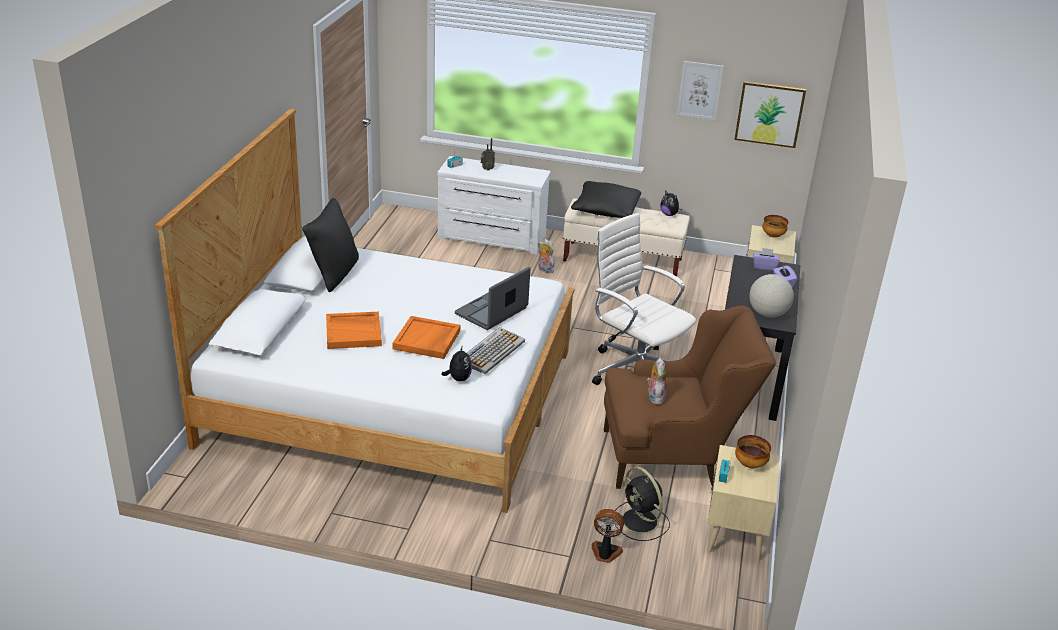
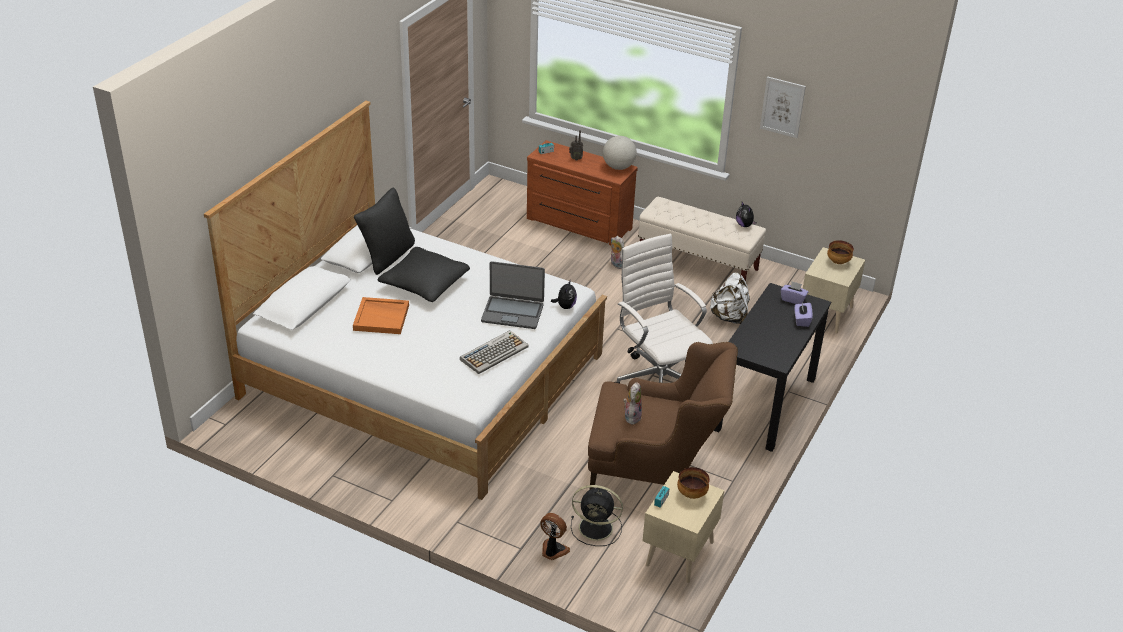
camera: 15 degrees right, 5 degrees up
(427, 340) = (441, 334): orange tray -> none
(458, 378) = (453, 375): plush toy -> plush toy (565, 306)
(491, 238) = (578, 225): white dresser -> brown dresser
(492, 311) = (512, 313): laptop -> laptop turned 135 degrees counterclockwise
(605, 210) = (682, 213): black pillow -> black pillow (424, 284)
(641, 522) = (597, 528): black fan -> black fan turned 60 degrees counterclockwise
(675, 304) = (729, 317): none -> white backpack
(767, 314) = (769, 350): globe -> globe (618, 167)
(769, 114) = (849, 138): picture -> none

